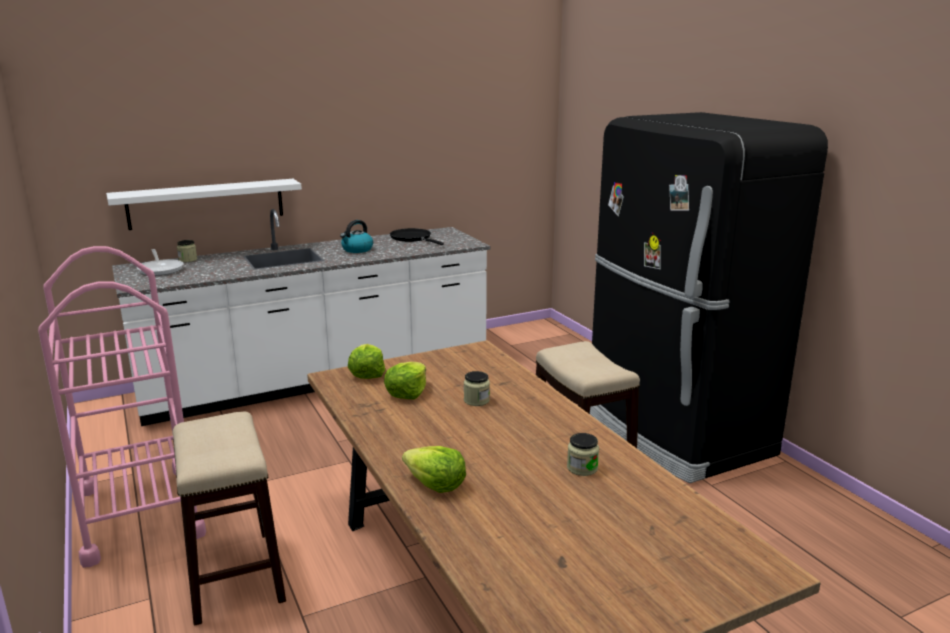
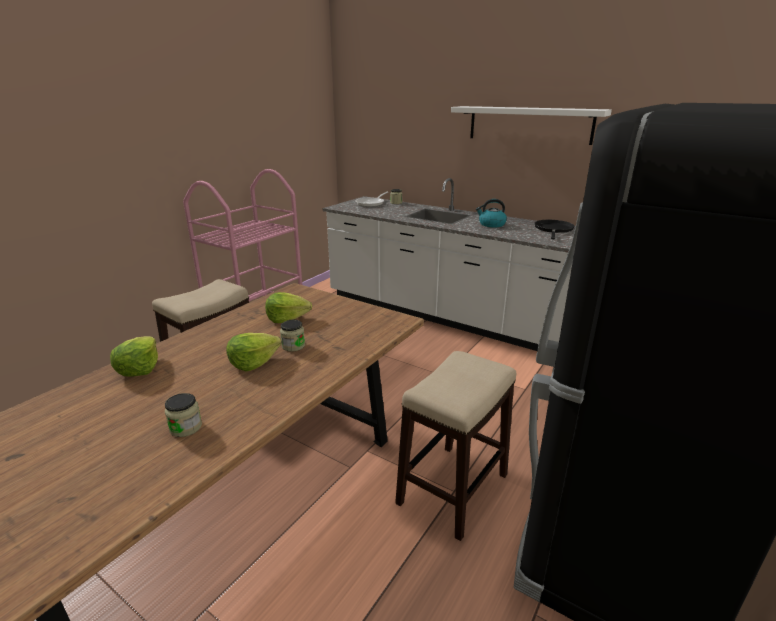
camera: 60 degrees right, 5 degrees up
(206, 203) = (419, 167): white shelf -> white shelf (529, 124)
(367, 374) = (308, 297): lettuce -> lettuce (253, 362)

